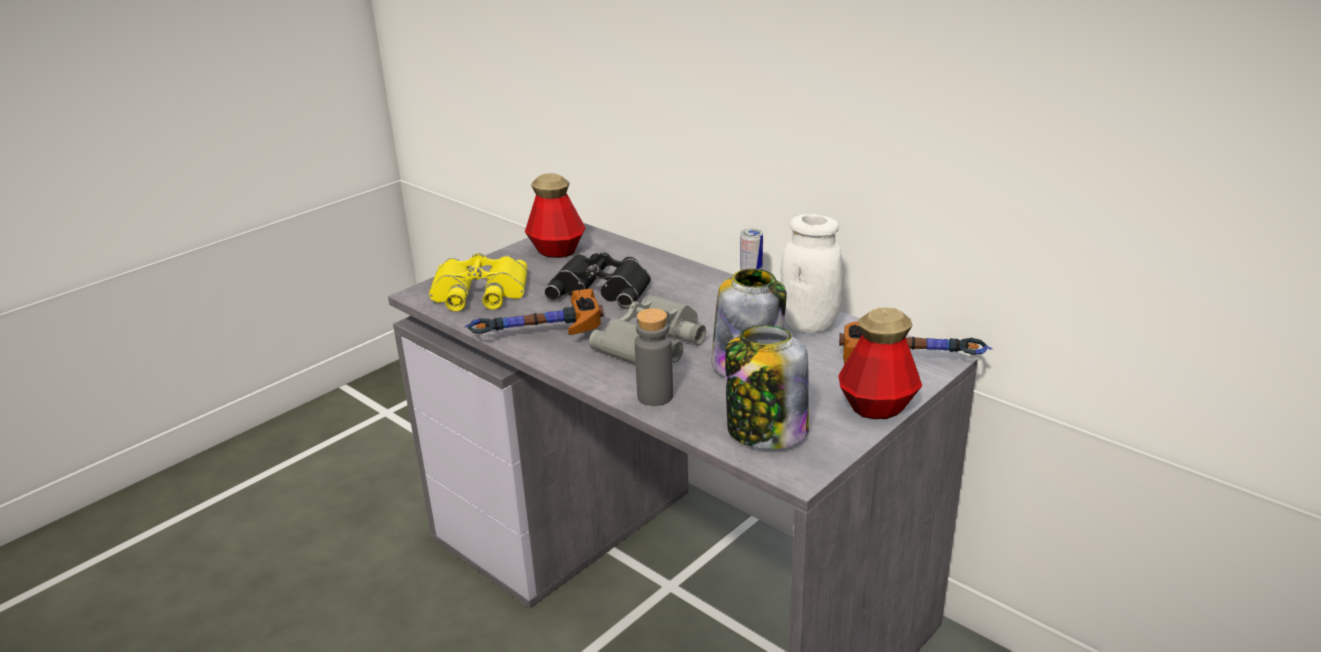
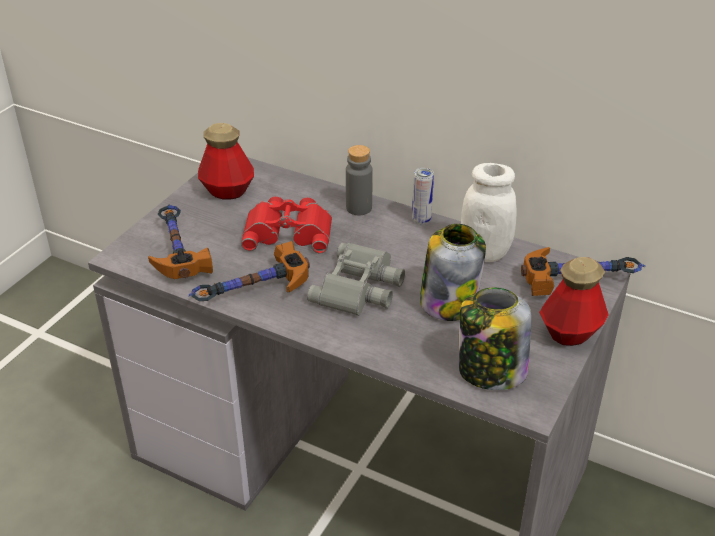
camera: 15 degrees left, 10 degrees up
(478, 293) = (176, 250): yellow binoculars -> hammer
(602, 288) = (289, 231): black binoculars -> red binoculars
(655, 396) = (384, 346): grey bottle -> grey bottle (359, 208)

